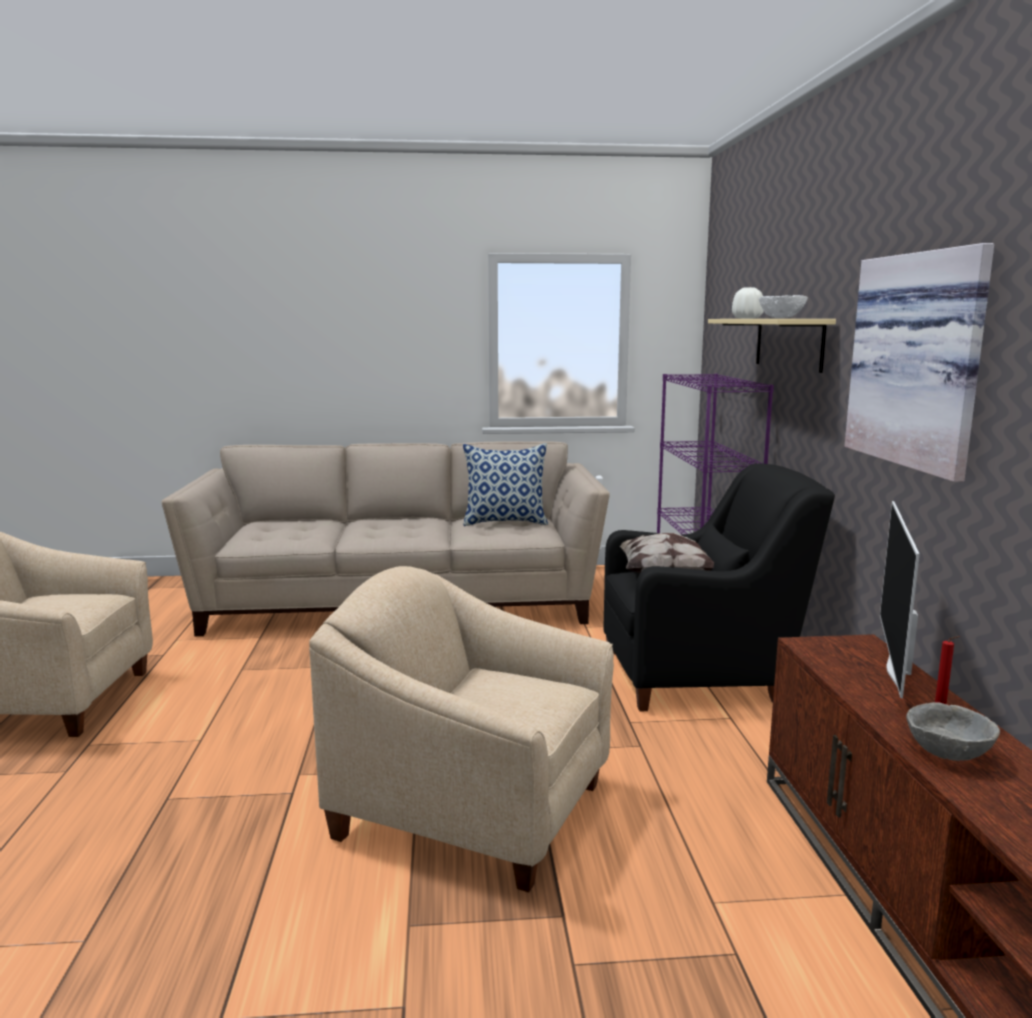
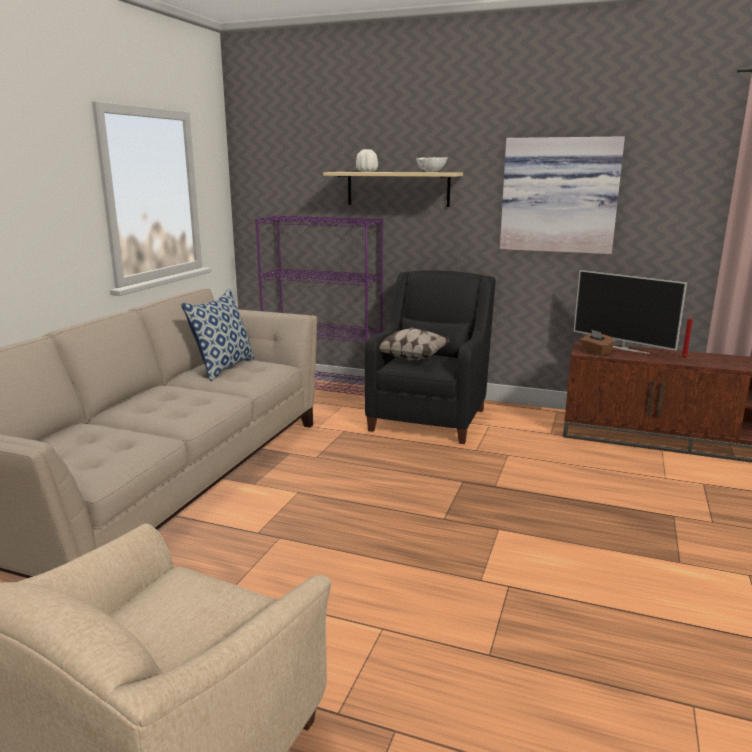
camera: 65 degrees left, 5 degrees up
(473, 809) = (560, 519): beige armchair -> none
(825, 652) = (595, 352): none -> brown tissue box
(949, 755) = (710, 362): grey bowl -> none

